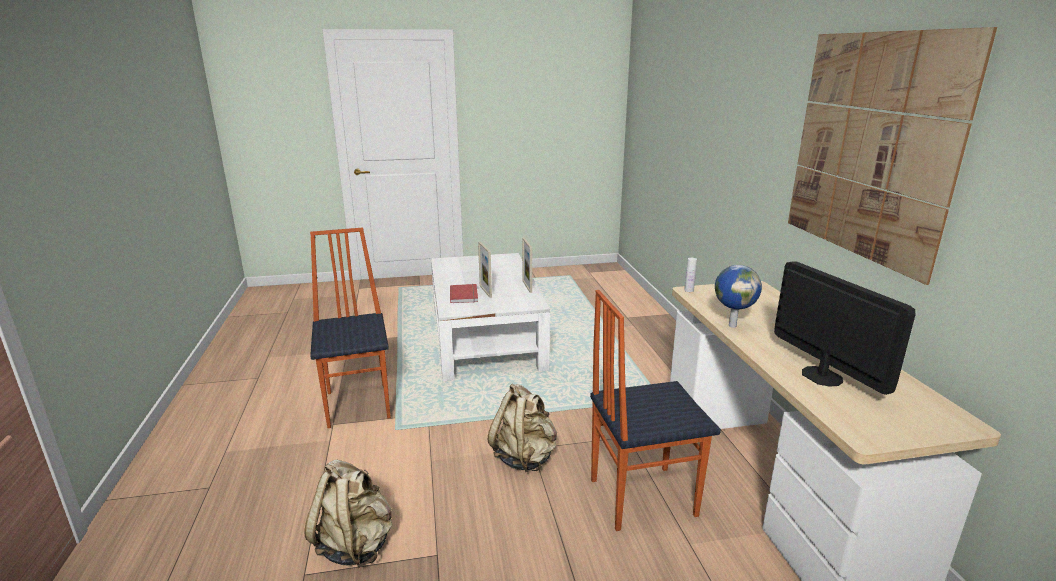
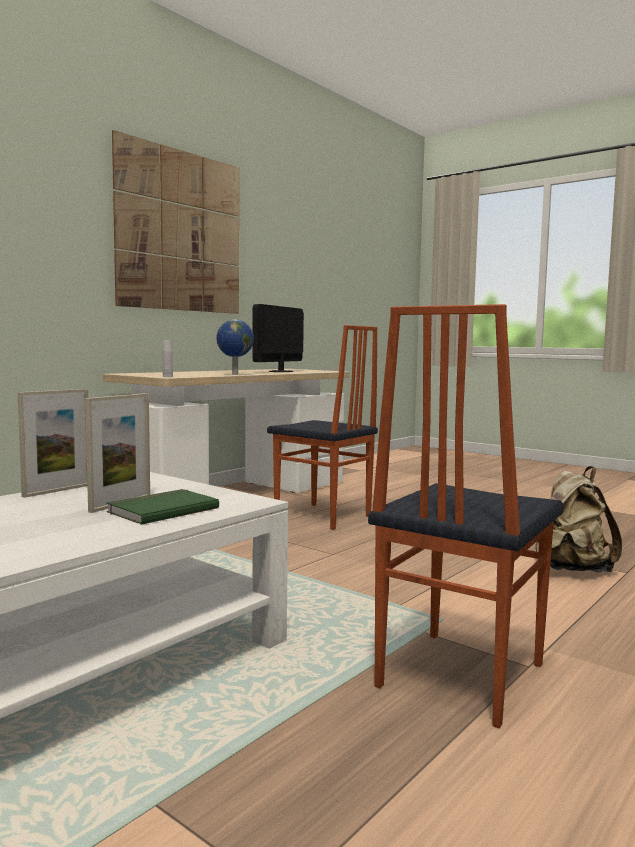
camera: 130 degrees left, 15 degrees down
(465, 295) = (161, 510): red book -> green book
(524, 457) = (351, 553): beige backpack -> none

